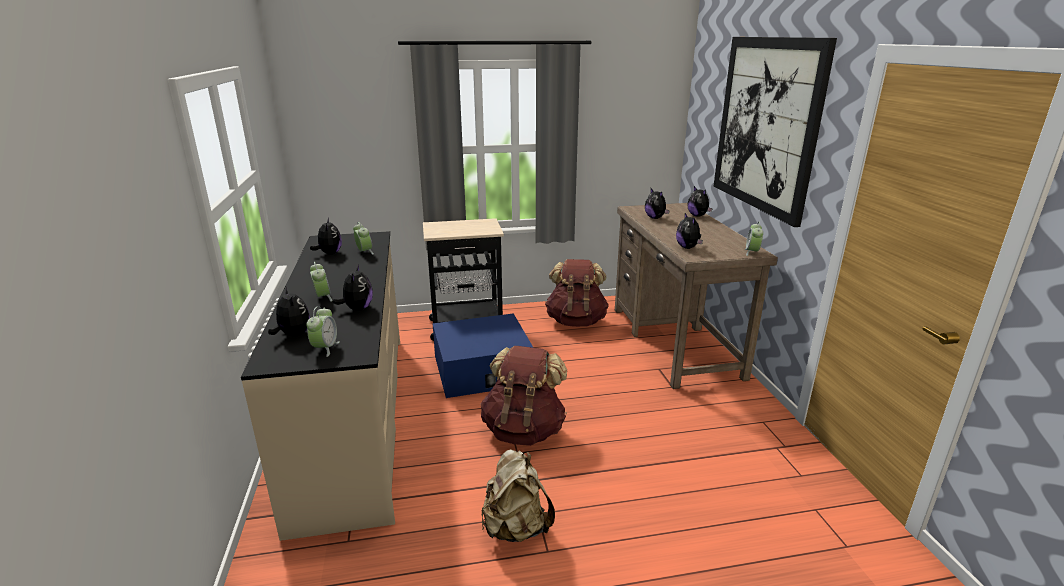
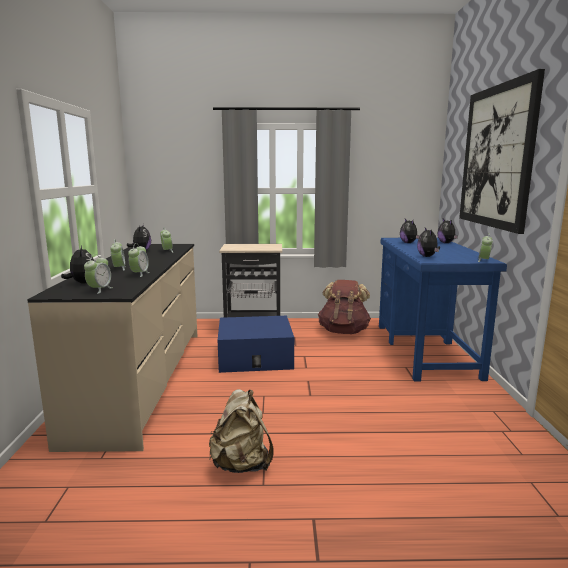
camera: 10 degrees right, 10 degrees down
(357, 309) = (139, 274): plush toy -> alarm clock
(524, 430) = (274, 398): brown backpack -> none
(675, 341) = (426, 350): brown desk -> blue desk

